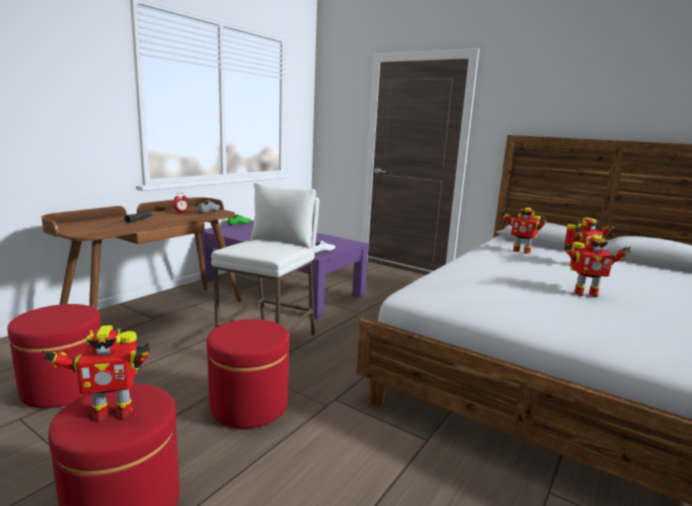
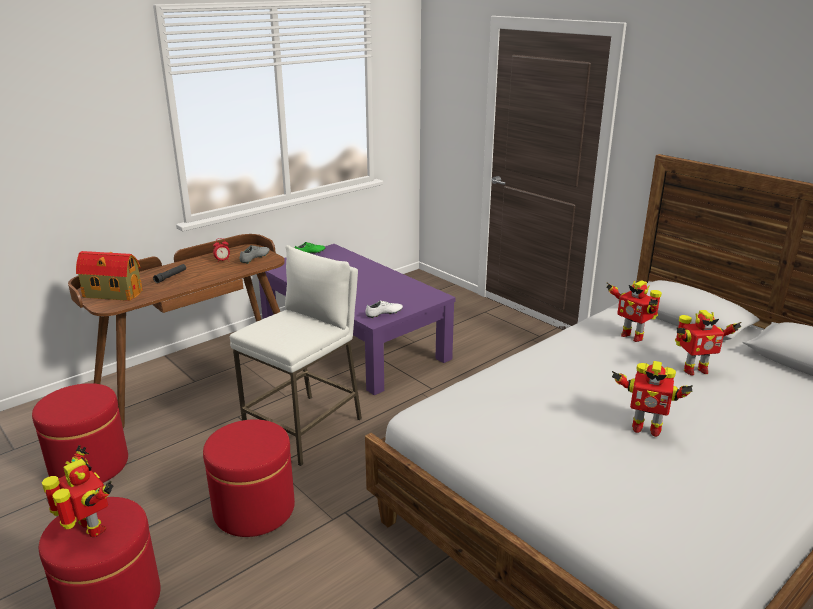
camera: 15 degrees right, 10 degrees up
(86, 228) = (112, 294): none -> toy house
(112, 413) = (90, 529): toy robot -> toy robot turned 135 degrees counterclockwise

